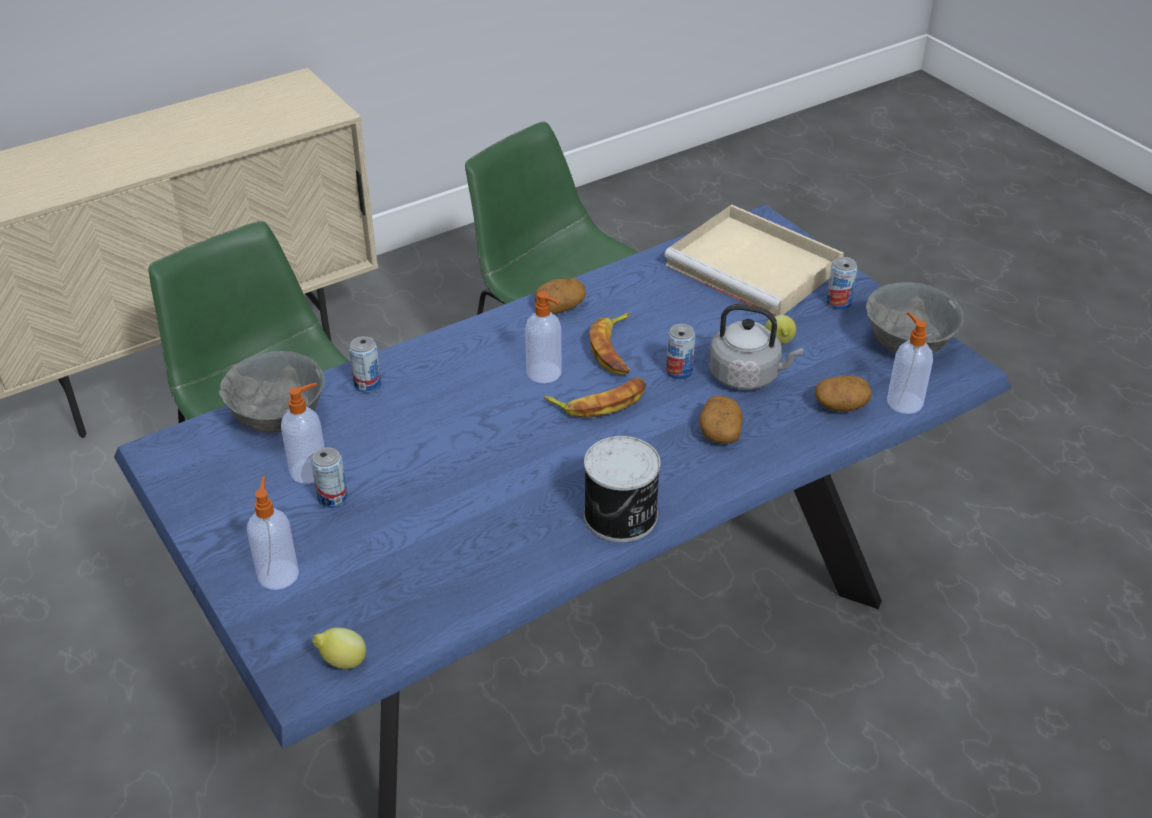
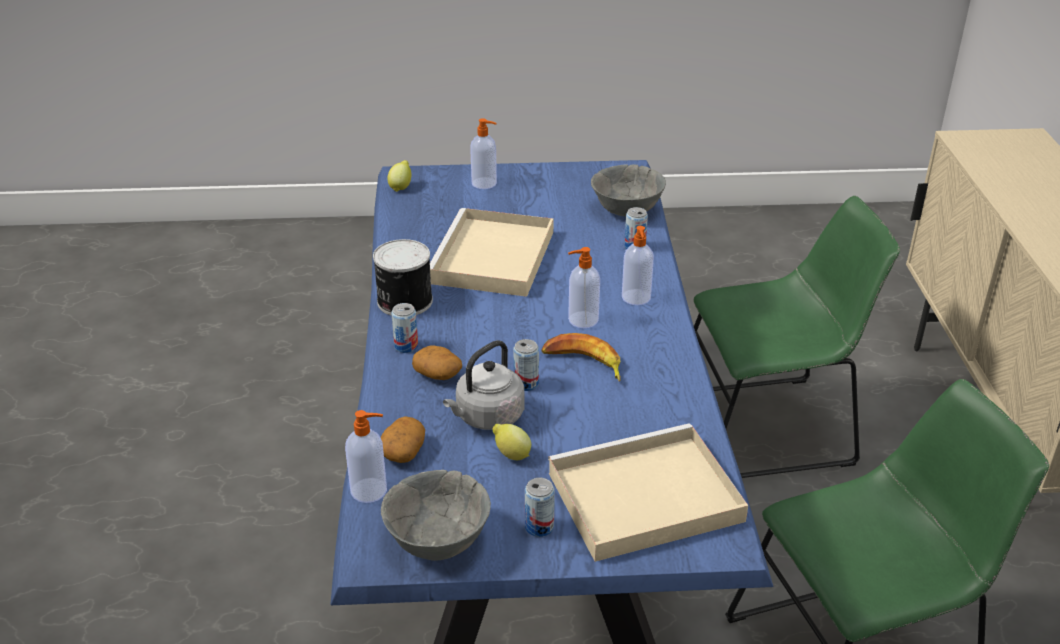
camera: 120 degrees right, 5 degrees down
(310, 470) = (563, 209): soap dispenser -> soap dispenser (636, 298)
(332, 498) = (530, 211): can -> can (406, 346)
(475, 482) = (493, 259): none -> beige tray
(560, 307) = (666, 356): potato -> none
(600, 402) = (525, 333): banana -> none

